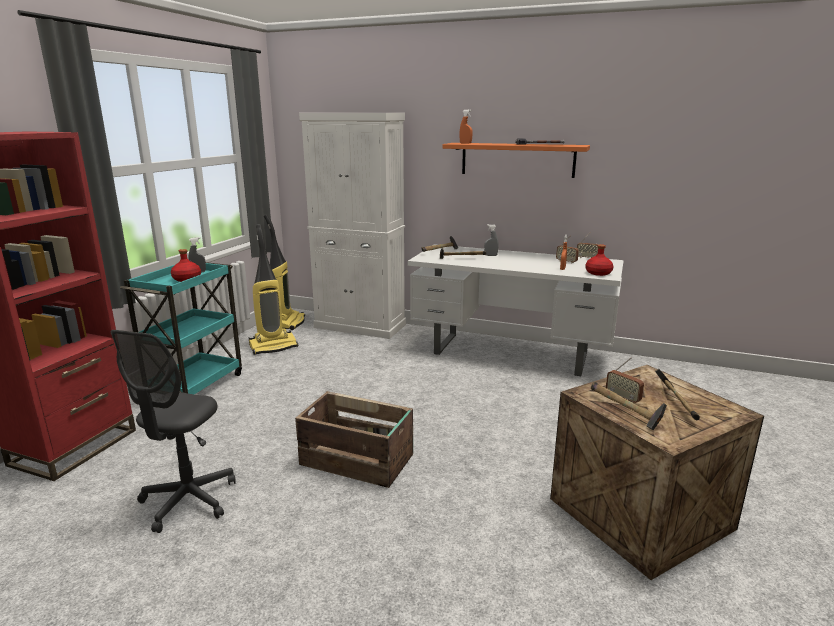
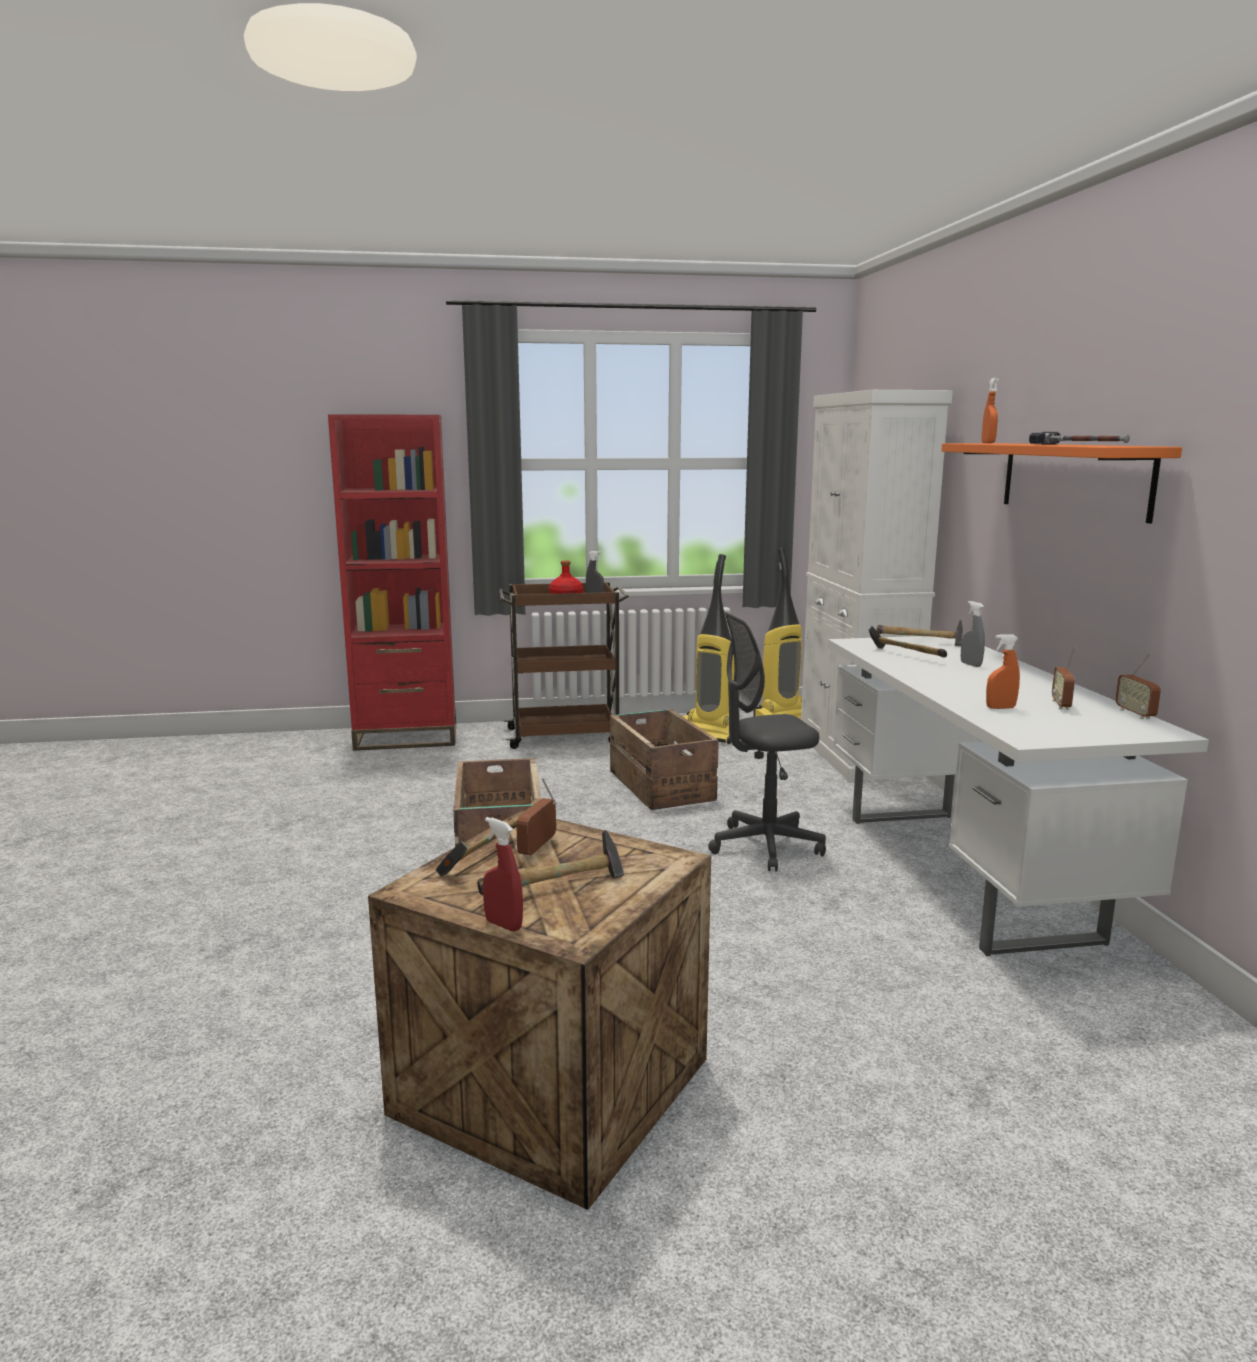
camera: 60 degrees right, 5 degrees down
(188, 501) = (361, 803): grey office chair -> grey office chair (765, 846)
(196, 385) = (565, 736): turquoise cart -> brown cart
(328, 382) = (661, 785): none -> crate
(598, 273) = (1034, 731): red bottle -> none
(720, 425) = (503, 925): none -> red spray bottle

